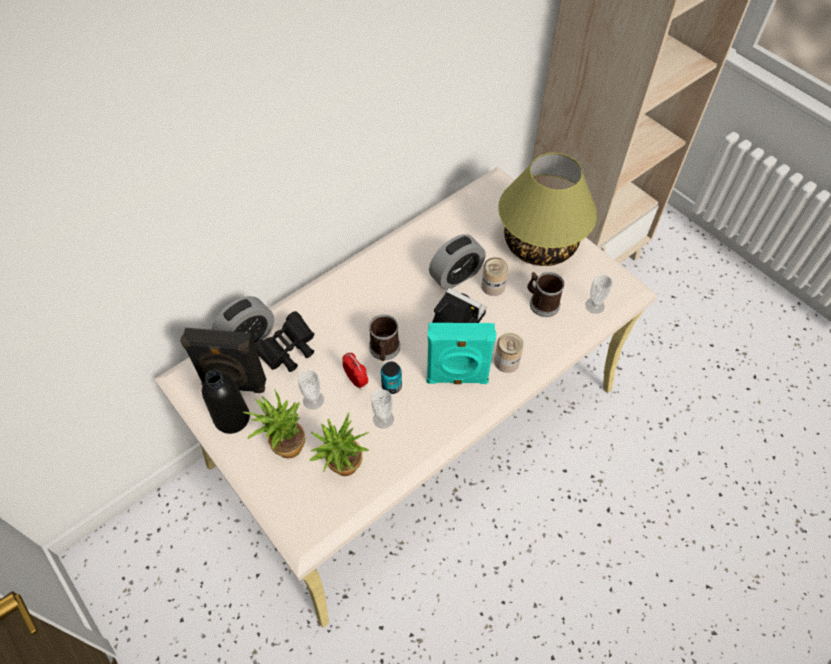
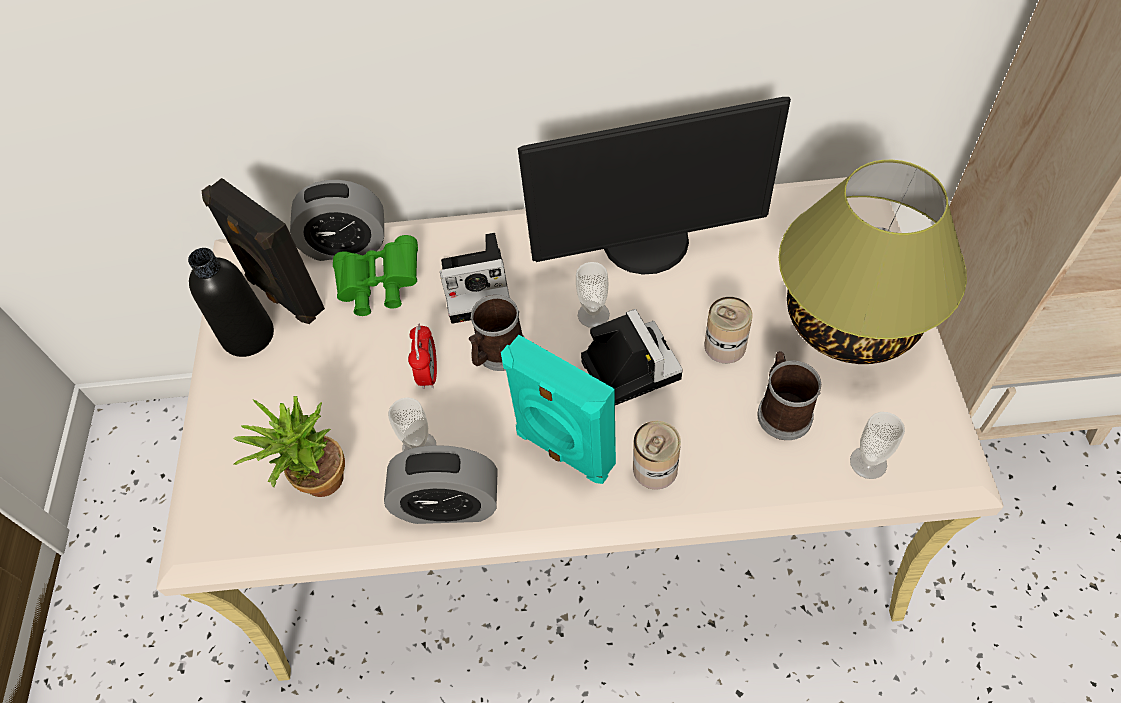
camera: 40 degrees right, 0 degrees up
(284, 445) = (274, 407): potted plant -> none
(288, 351) = (379, 287): black binoculars -> green binoculars
(313, 400) = (356, 369): cup -> cup (593, 315)
(345, 321) = (480, 286): none -> camera
(391, 386) = (467, 408): can -> none
(415, 255) = (647, 244): none -> monitor
(456, 276) = (681, 302): alarm clock -> alarm clock (448, 505)

